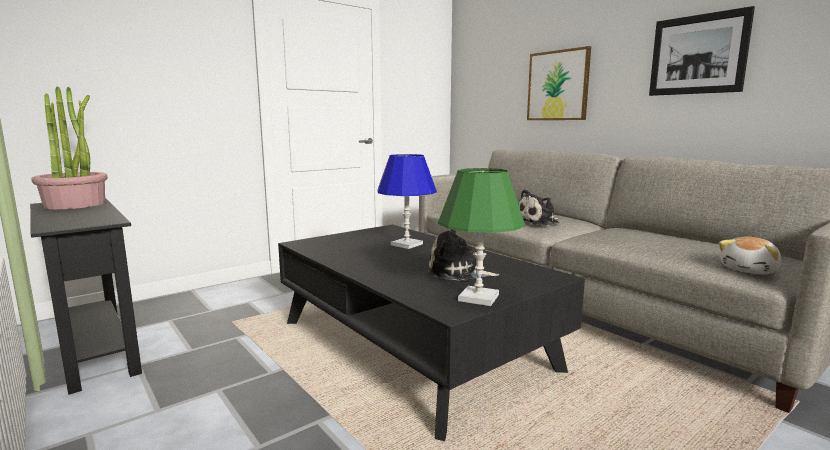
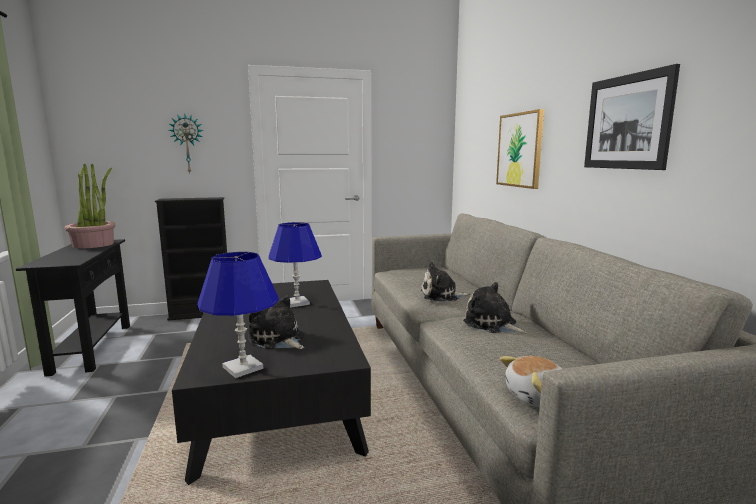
camera: 25 degrees right, 0 degrees up
(177, 70) = (187, 144): none -> wall clock
(203, 291) = (201, 314): none -> black bookcase
(478, 297) = (243, 367): green table lamp -> blue table lamp
(621, 235) = (492, 324): none -> plush toy

